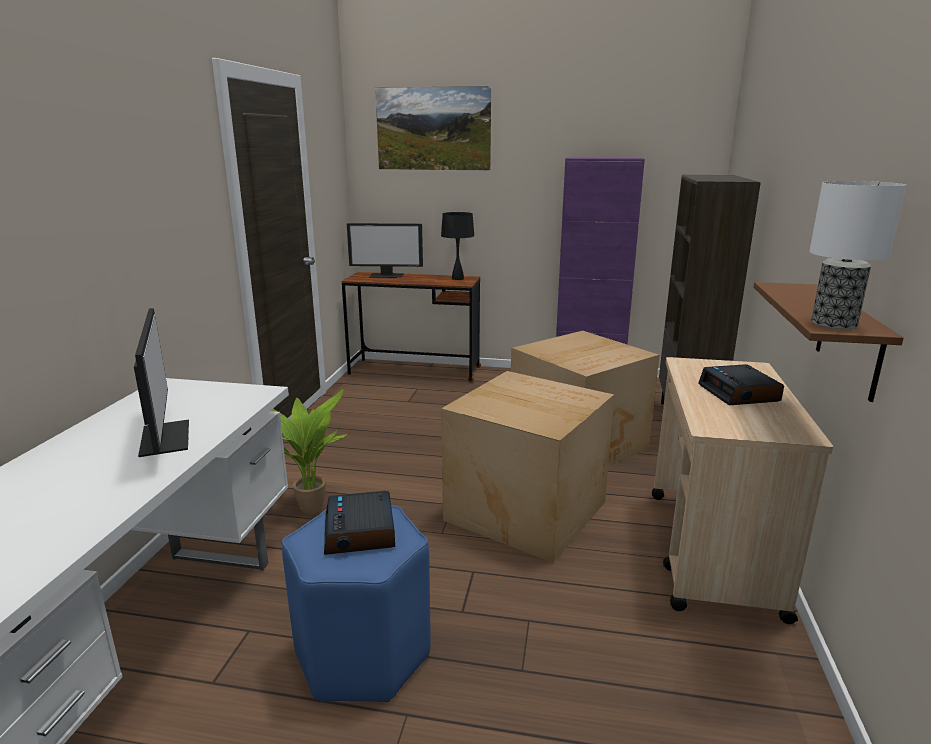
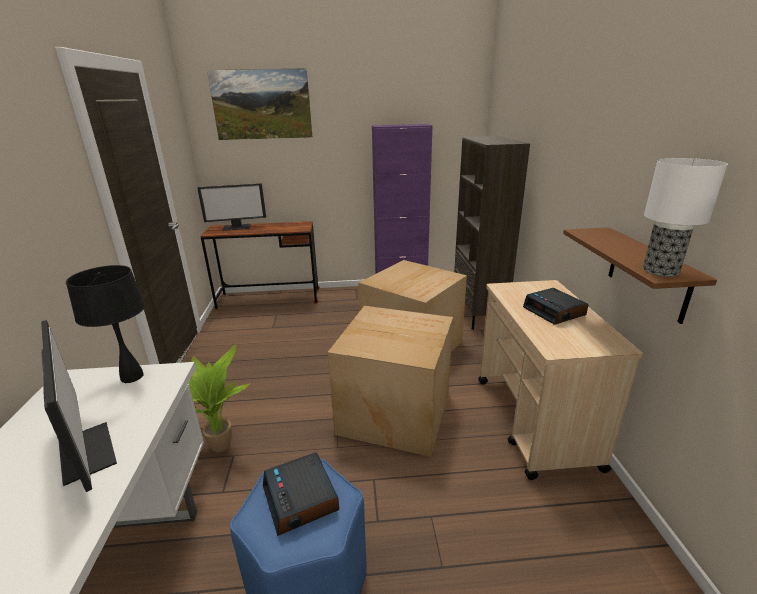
camera: 15 degrees left, 5 degrees up
(458, 278) = (296, 225): black table lamp -> black table lamp (132, 377)

